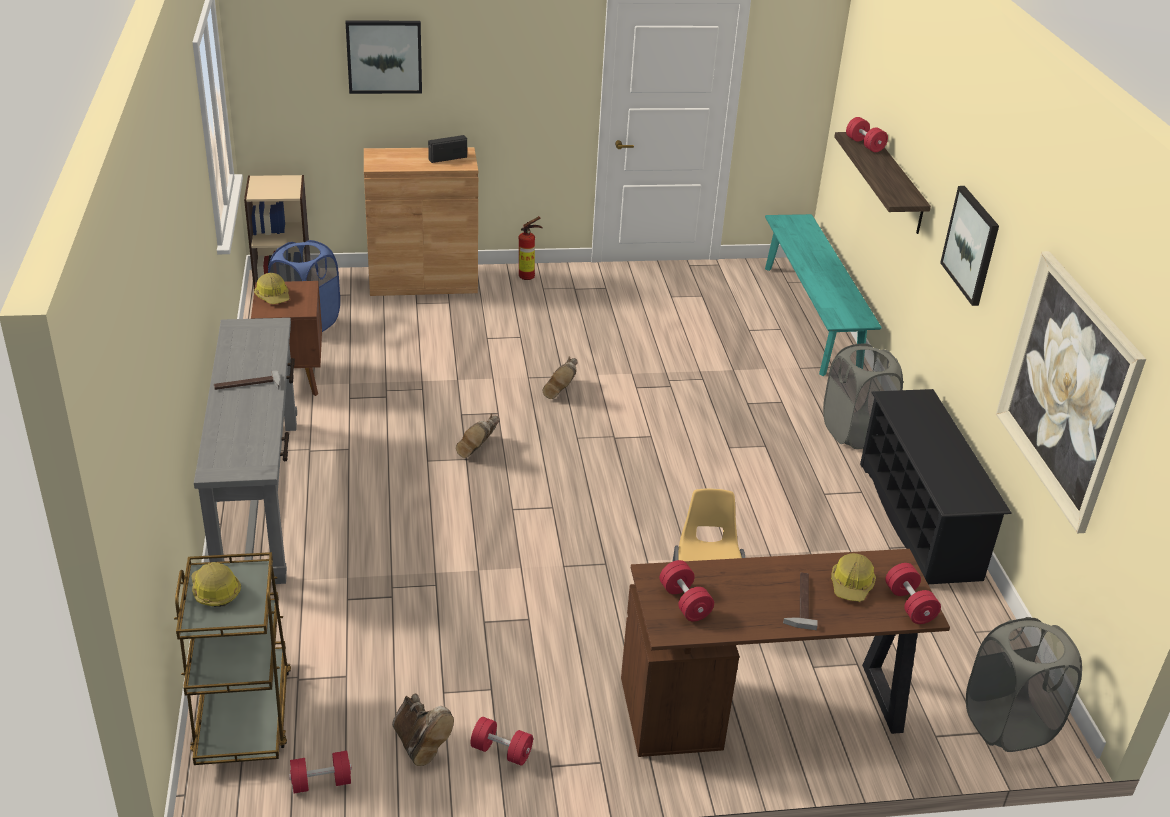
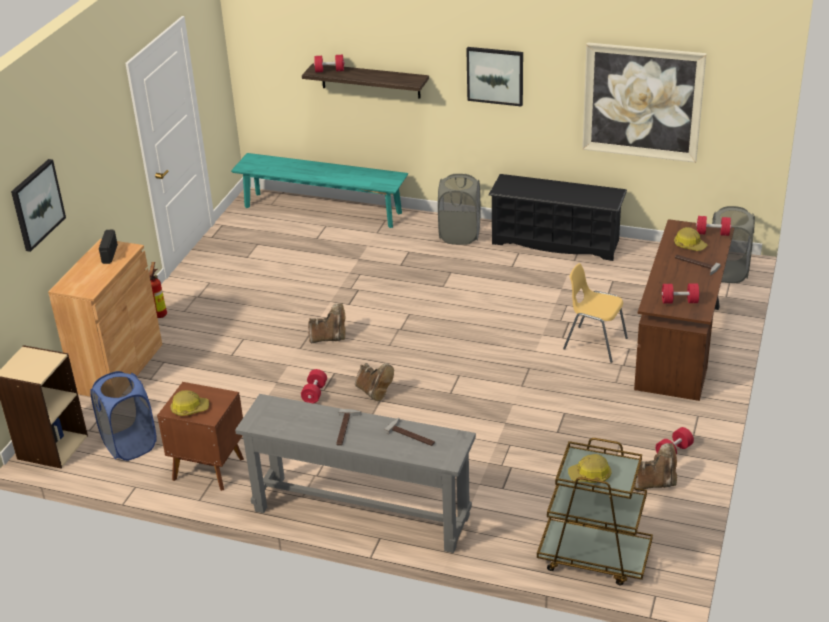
camera: 60 degrees left, 0 degrees up
(254, 433) = (412, 435): none -> hammer
(321, 782) = (669, 531): red dumbbell -> red dumbbell (314, 393)
(561, 392) = (329, 338): brown boot -> brown boot turned 45 degrees counterclockwise

